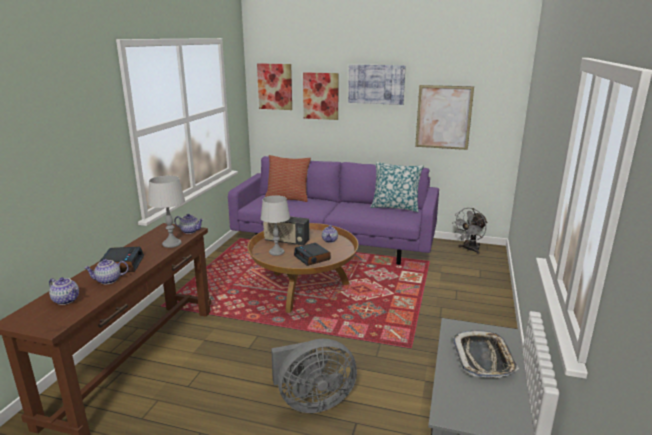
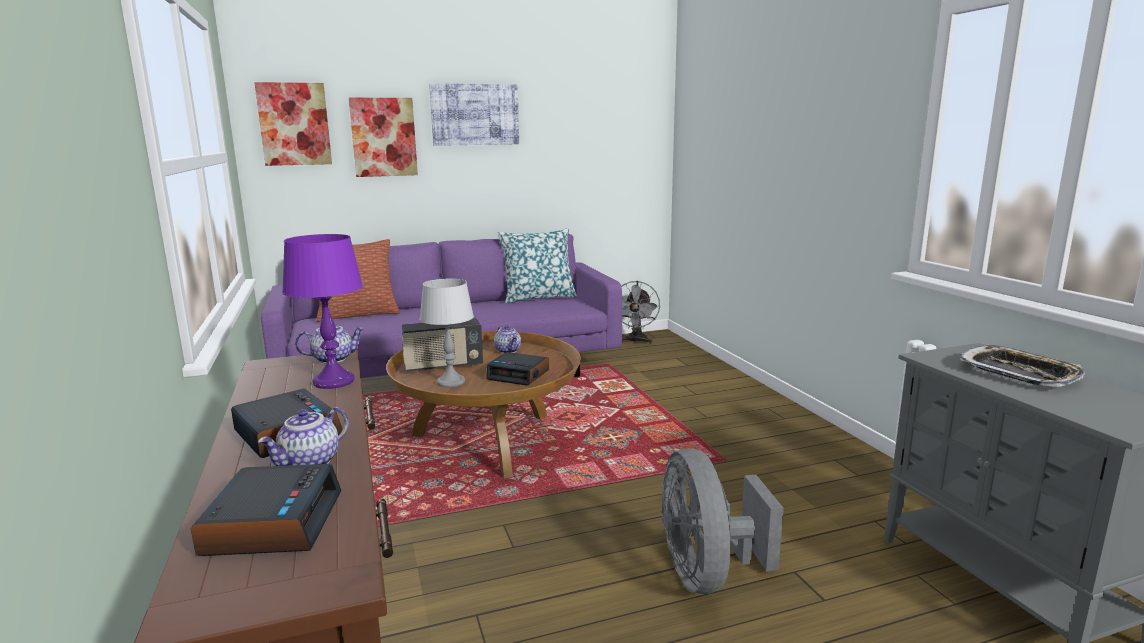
camera: 35 degrees left, 5 degrees down
(67, 300) = (273, 523): teapot -> alarm clock
(171, 244) = (333, 382): grey table lamp -> purple table lamp
(312, 401) = (707, 574): grey fan -> grey fan turned 135 degrees clockwise
(443, 117) = (575, 160): picture -> none

